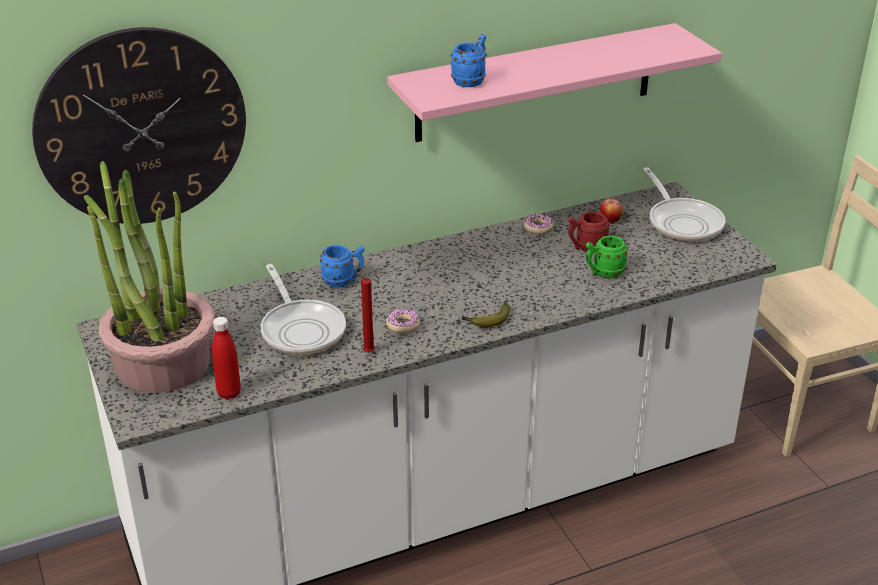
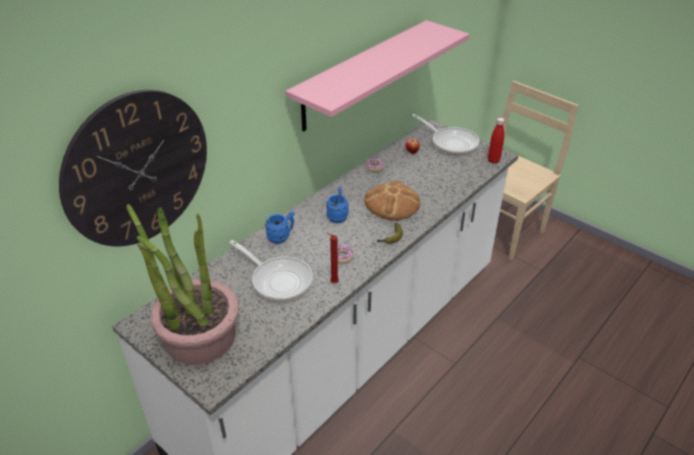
camera: 25 degrees left, 5 degrees up
(229, 393) = (263, 344): red bottle -> red bottle (493, 160)
(471, 80) = (343, 82): blue mug -> blue mug (338, 216)
(525, 279) = (392, 203): none -> bread
(586, 248) = (411, 173): red mug -> none
(603, 273) = (433, 186): green mug -> none

